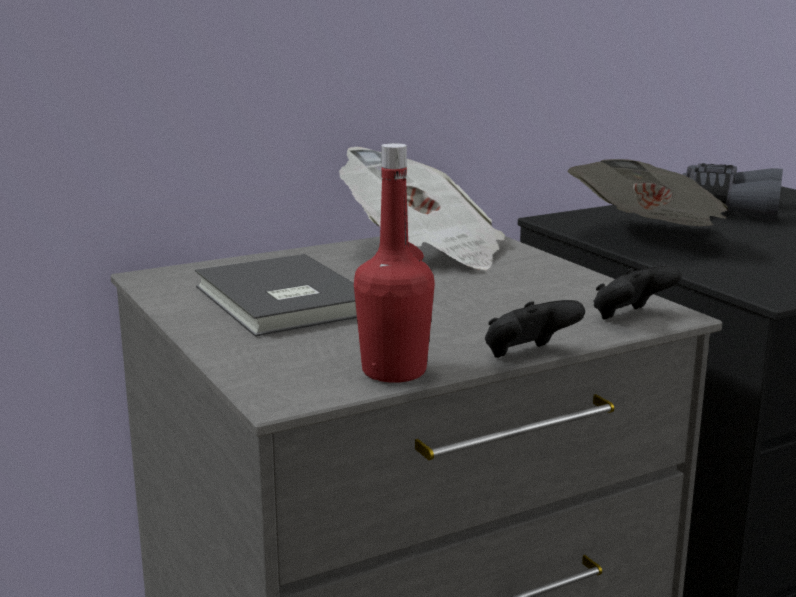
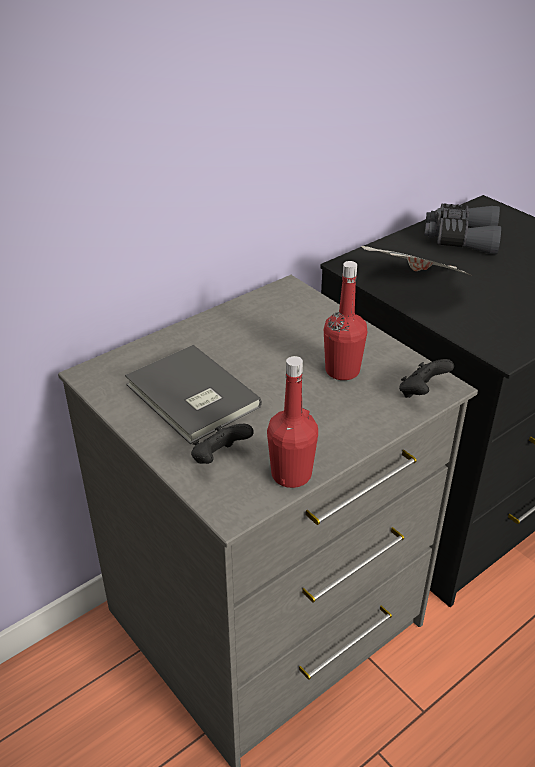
camera: 10 degrees left, 20 degrees up
(425, 252) = (269, 320): newspaper -> none
(514, 293) = (342, 371): none -> red bottle
(527, 356) = (368, 447): black game controller -> black game controller (219, 458)

